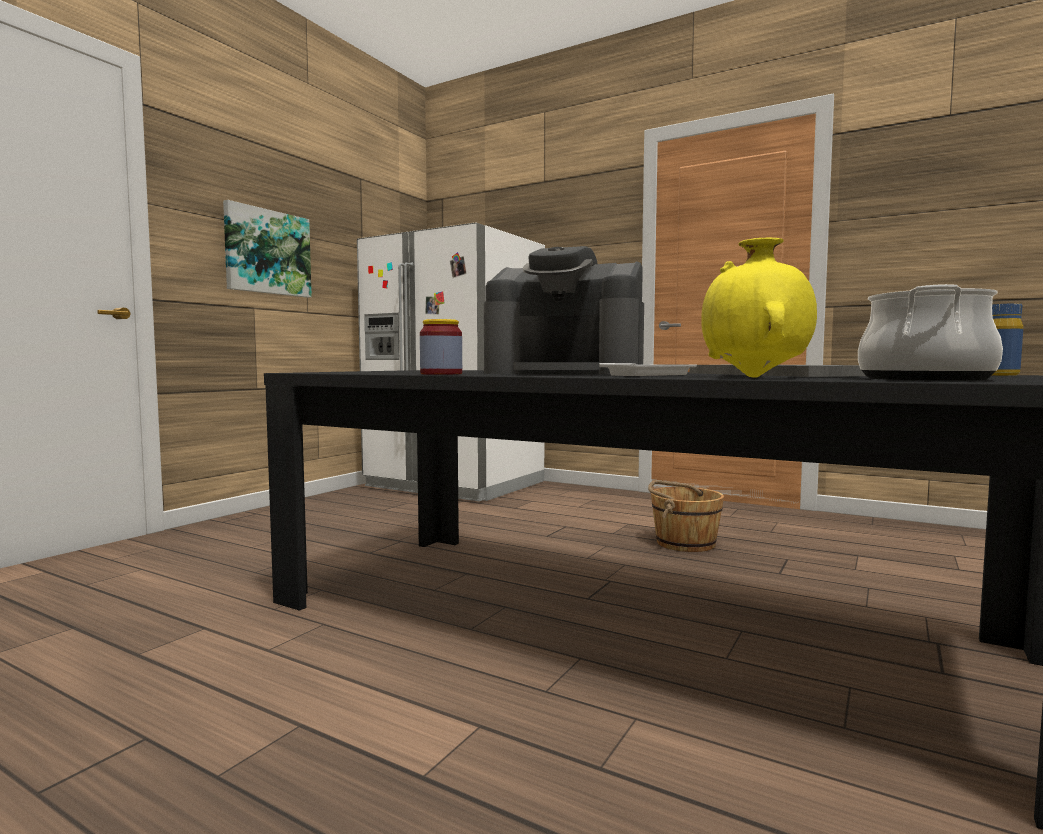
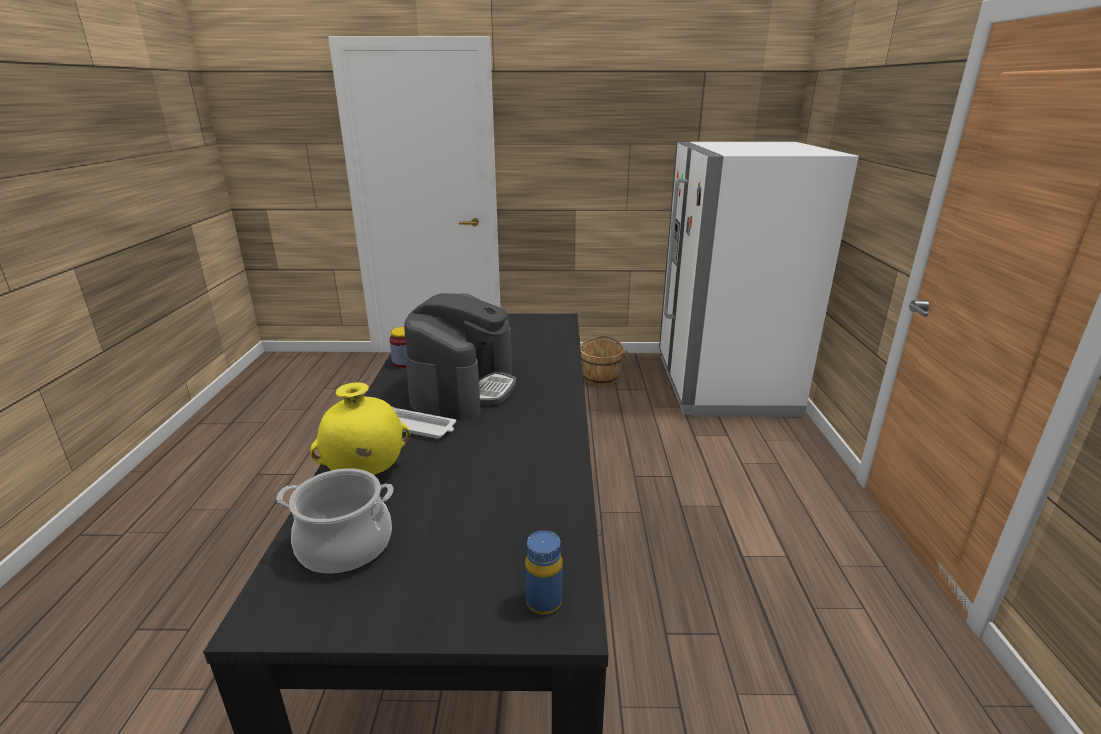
camera: 60 degrees right, 20 degrees up
(267, 252) = (588, 165): picture -> none
(566, 373) = (464, 388): coffee machine -> coffee machine turned 150 degrees counterclockwise
(684, 543) = (697, 553): brown bucket -> brown bucket (600, 377)
(778, 374) = (485, 473): grey tray -> none

